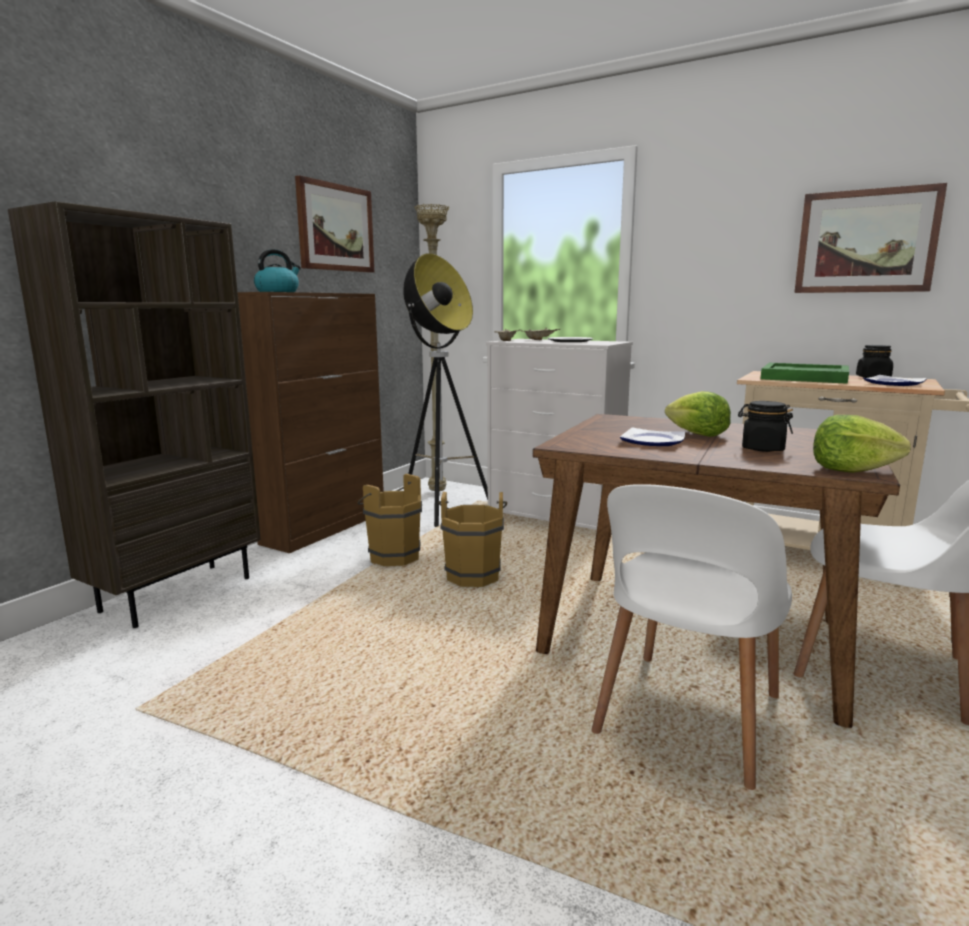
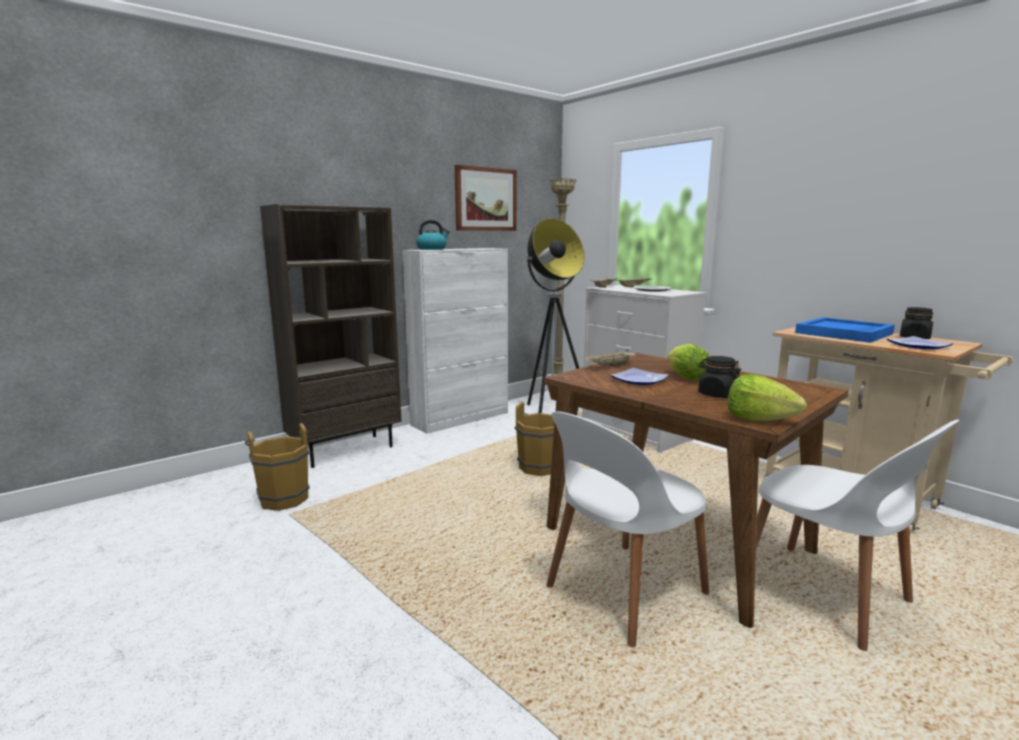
camera: 20 degrees right, 0 degrees up
(326, 527) = (461, 418): brown cabinet -> white cabinet
(392, 557) = (492, 445): brown bucket -> brown bucket (283, 498)
(593, 430) = (609, 366): none -> beige tray
(805, 377) = (844, 333): green tray -> blue tray
(865, 241) = (919, 211): picture -> none

